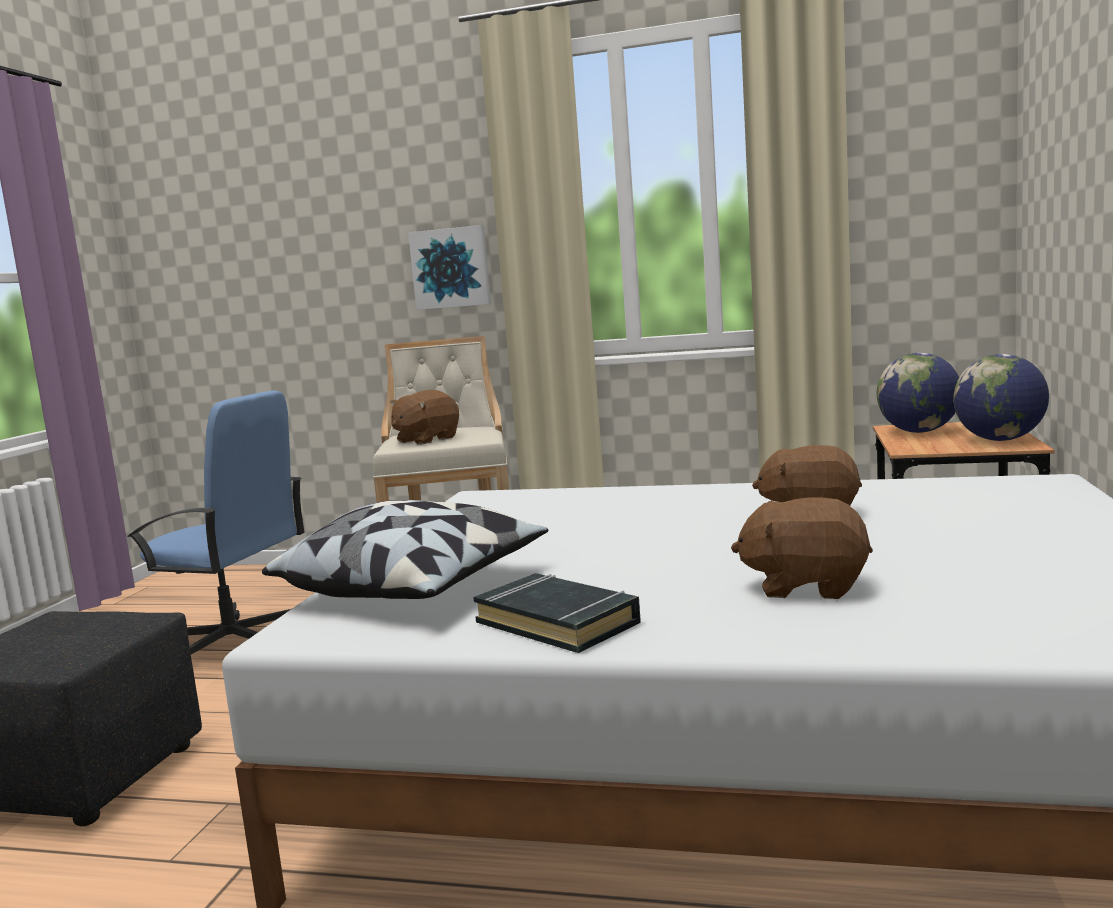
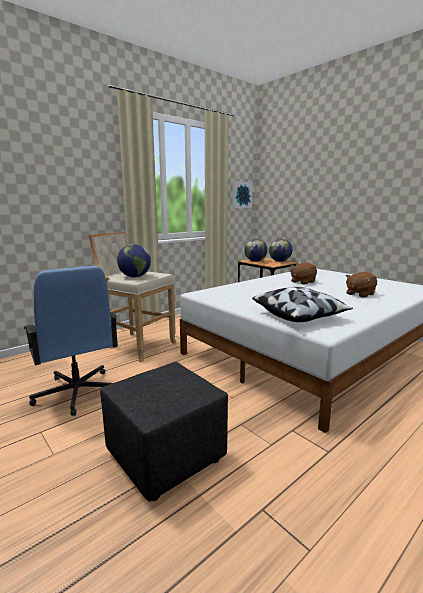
camera: 55 degrees left, 5 degrees up
(233, 644) = (77, 393): blue office chair -> blue office chair turned 90 degrees clockwise
(426, 440) = (135, 277): brown plush toy -> globe
(451, 268) = (94, 200): picture -> picture (241, 195)
(558, 622) = (357, 311): black book -> none

